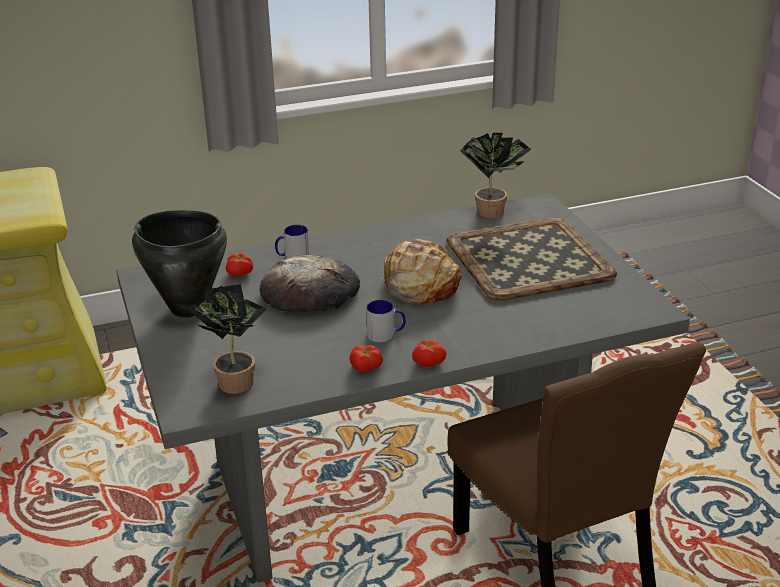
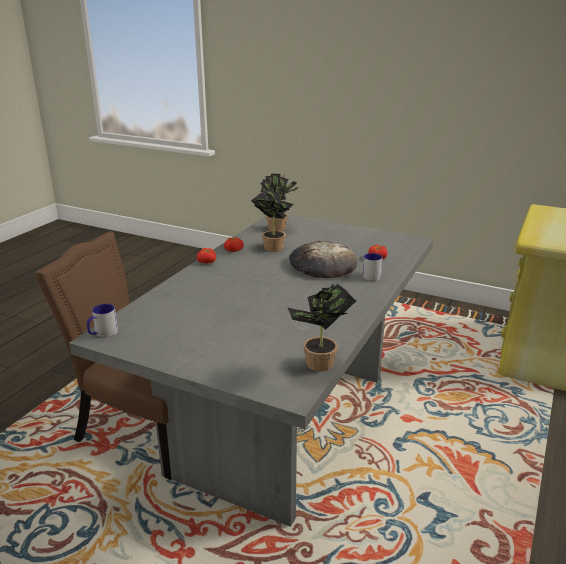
camera: 135 degrees right, 5 degrees down
(187, 308) = (360, 239): black cooking pot -> none
(309, 349) = (272, 247): none -> potted plant
(386, 334) = (247, 264): mug -> mug (103, 333)
(420, 285) = (273, 291): bread -> none
(528, 260) = (230, 335): tray -> none

